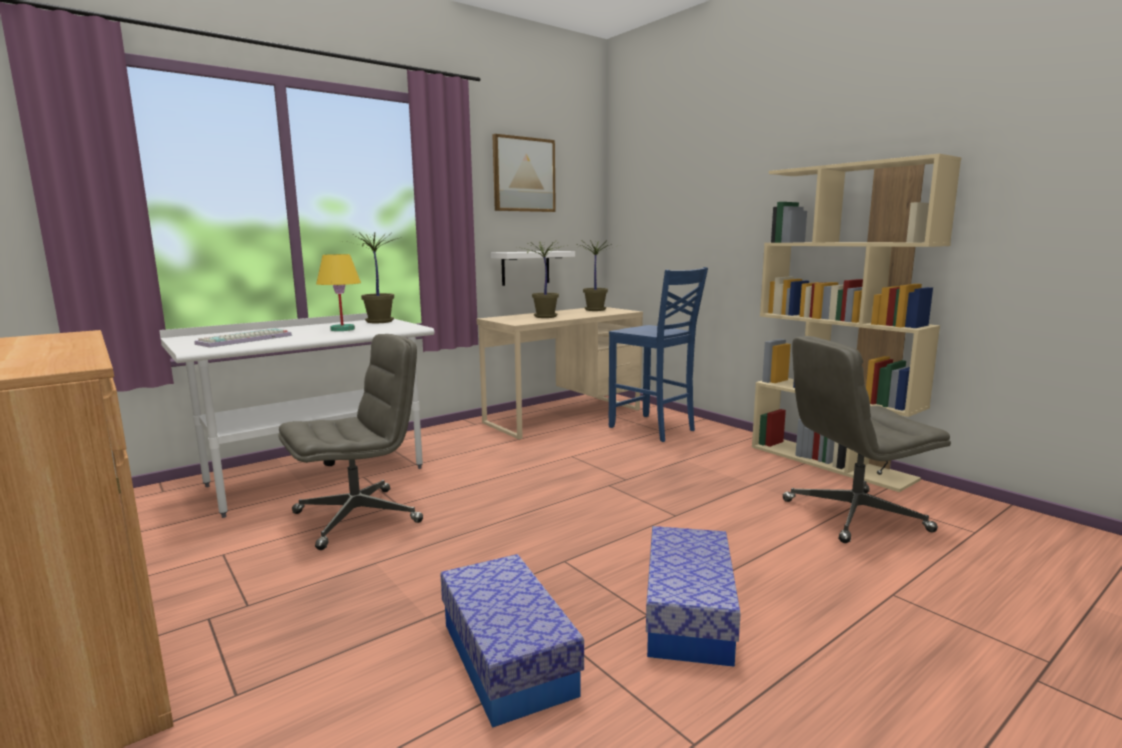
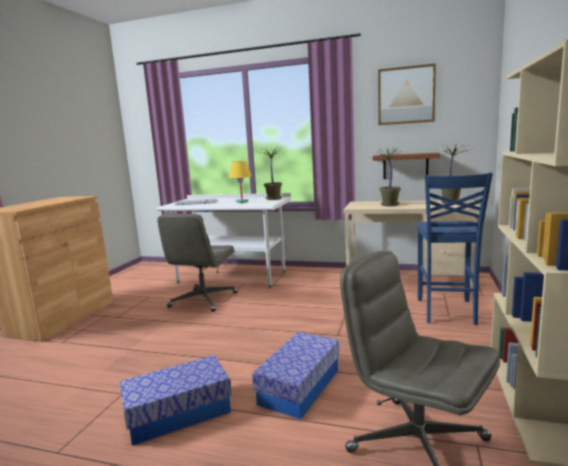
camera: 55 degrees right, 0 degrees up
(358, 517) = (203, 300): grey office chair -> grey office chair turned 90 degrees clockwise
(507, 658) = (107, 378): storage box -> storage box (299, 386)
(525, 268) = (405, 166): white shelf -> brown shelf

